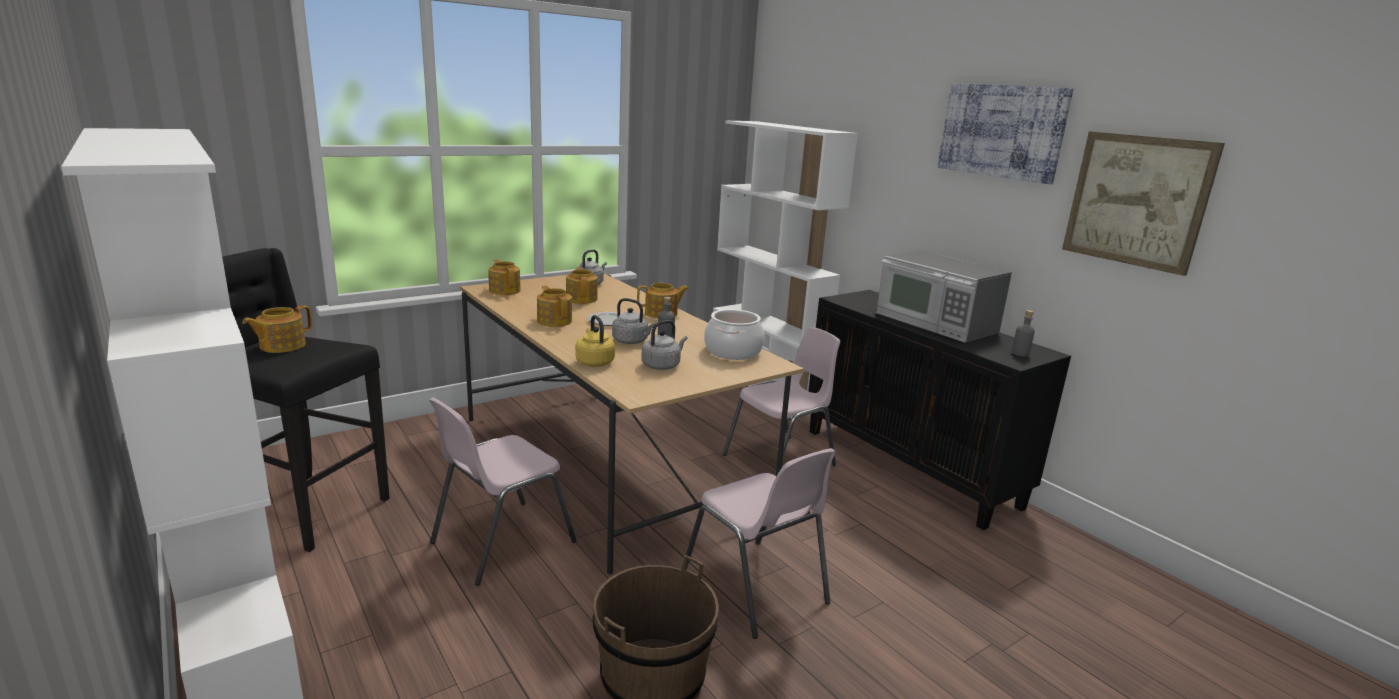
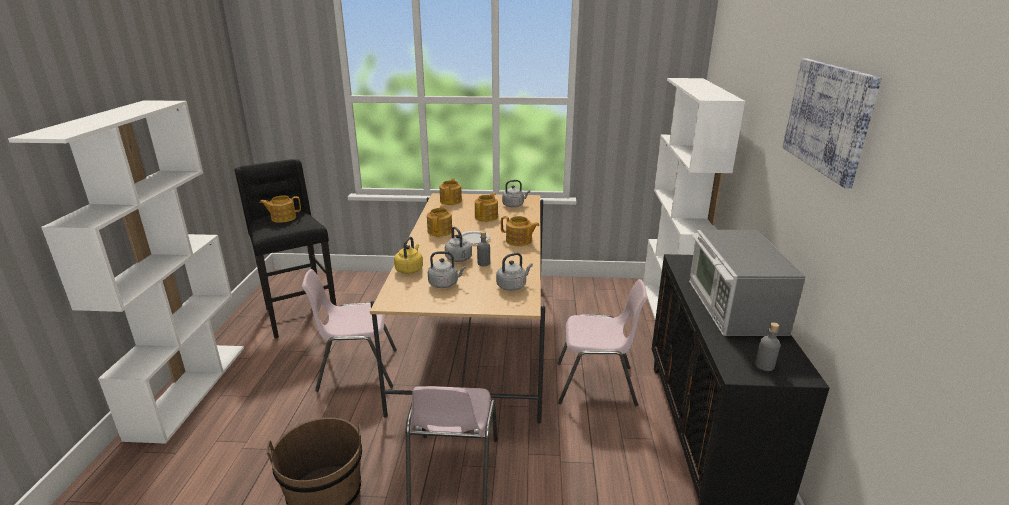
camera: 40 degrees right, 5 degrees up
(733, 351) = (512, 286): cooking pot -> grey kettle
(1137, 200) = (908, 230): picture -> none

